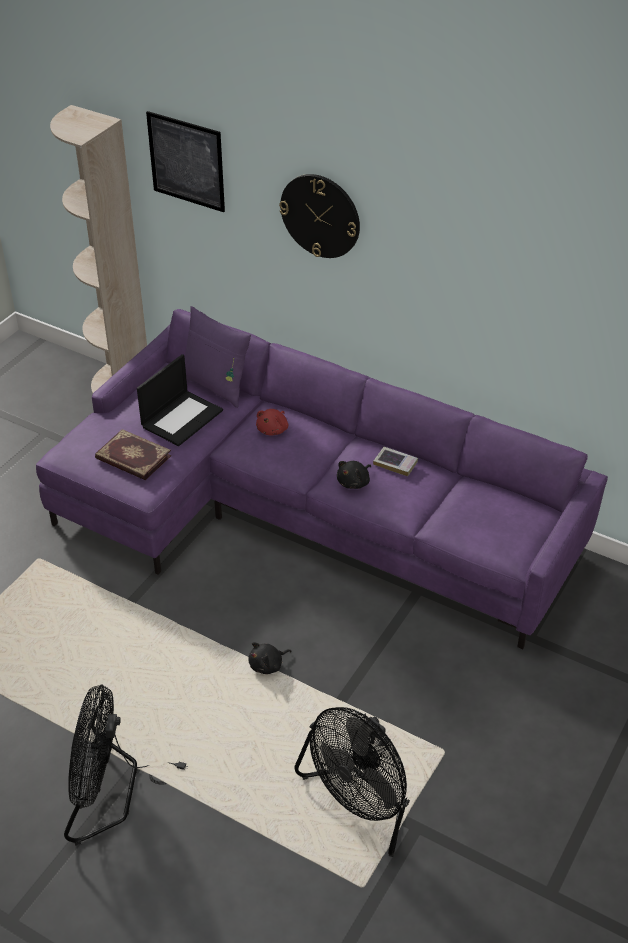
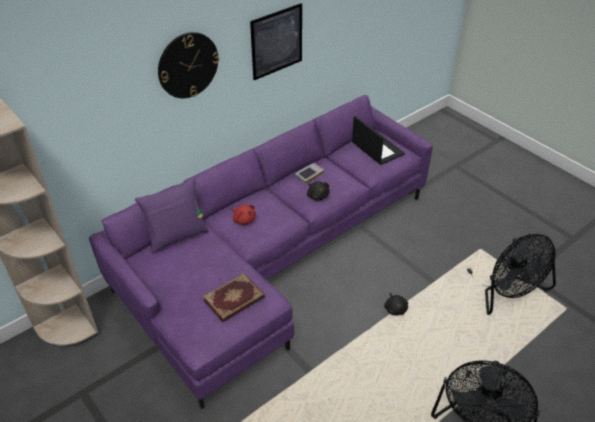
camera: 70 degrees left, 0 degrees up
(182, 418) = (203, 262): laptop -> laptop (377, 148)
(186, 161) = (69, 97): picture -> picture (277, 41)

